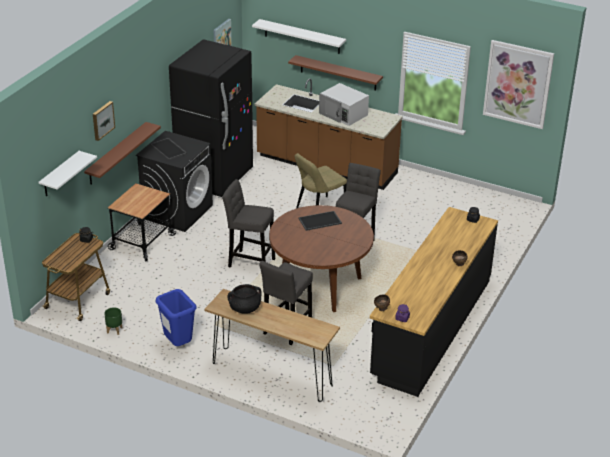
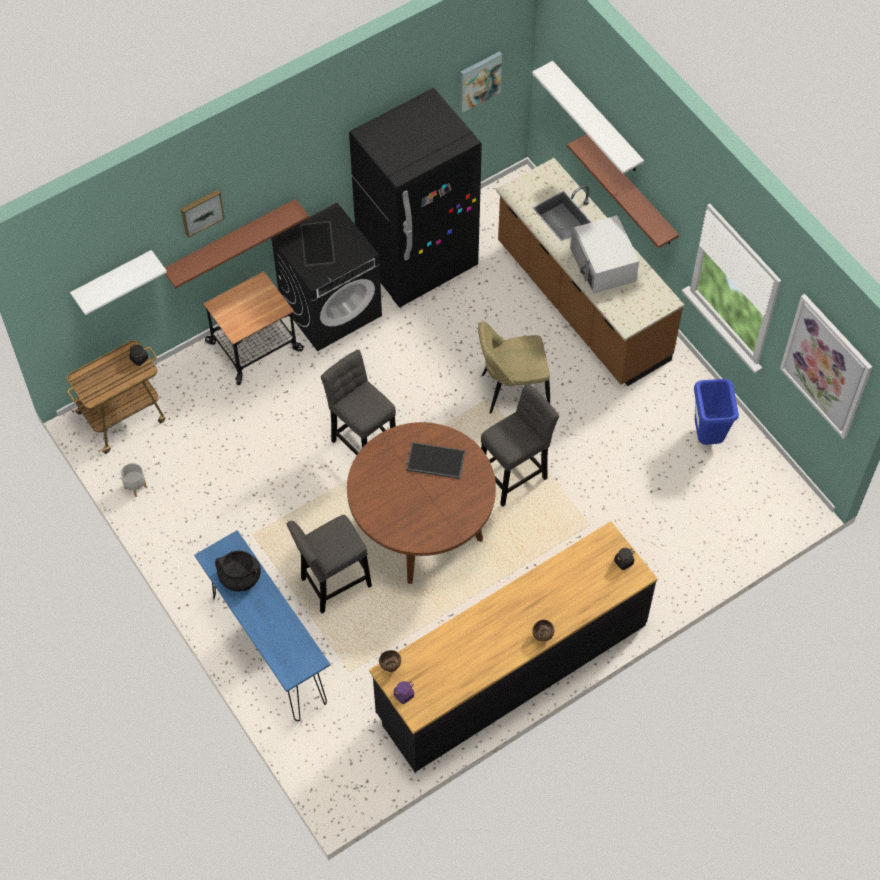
camera: 30 degrees right, 25 degrees up
(114, 330) = (136, 487): green planter -> grey planter
(178, 344) = (193, 547): blue trash can -> blue trash can (707, 435)
(271, 374) = (269, 649): brown console table -> blue console table

